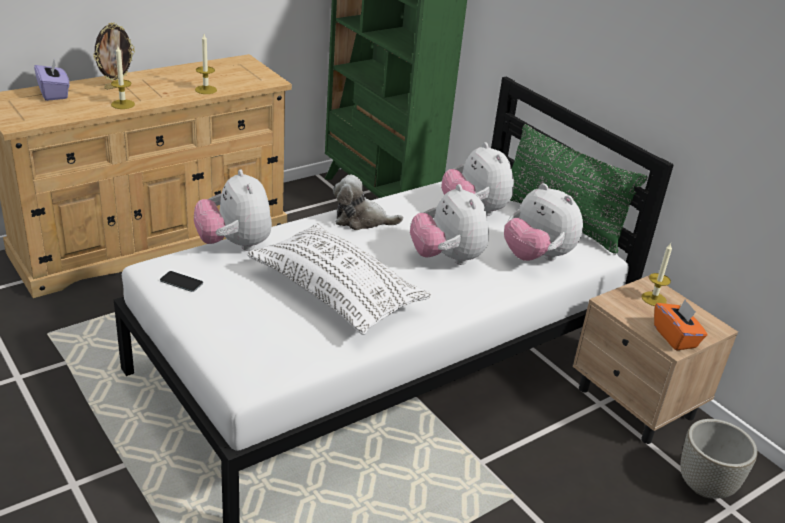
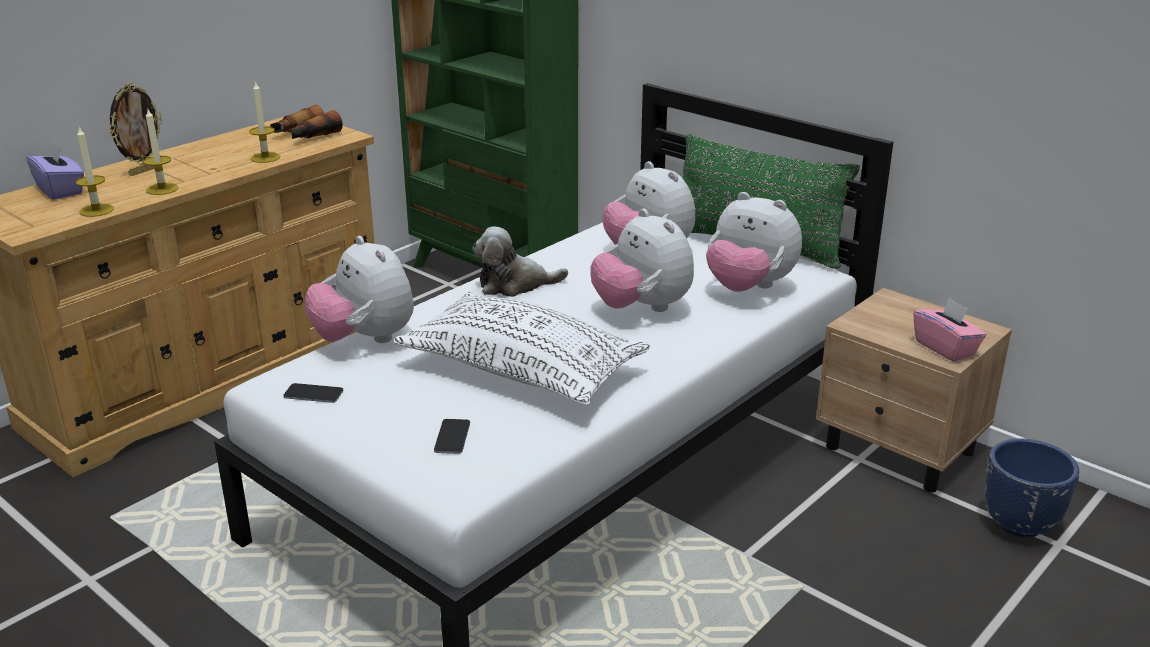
camera: 10 degrees left, 5 degrees down
(242, 75) = (305, 135): none -> binoculars
(263, 337) = (452, 437): none -> phone
(654, 299) = (900, 312): candle -> candle (96, 210)
(675, 337) = (945, 348): orange tissue box -> pink tissue box
(706, 486) = (1020, 525): grey planter -> blue planter

